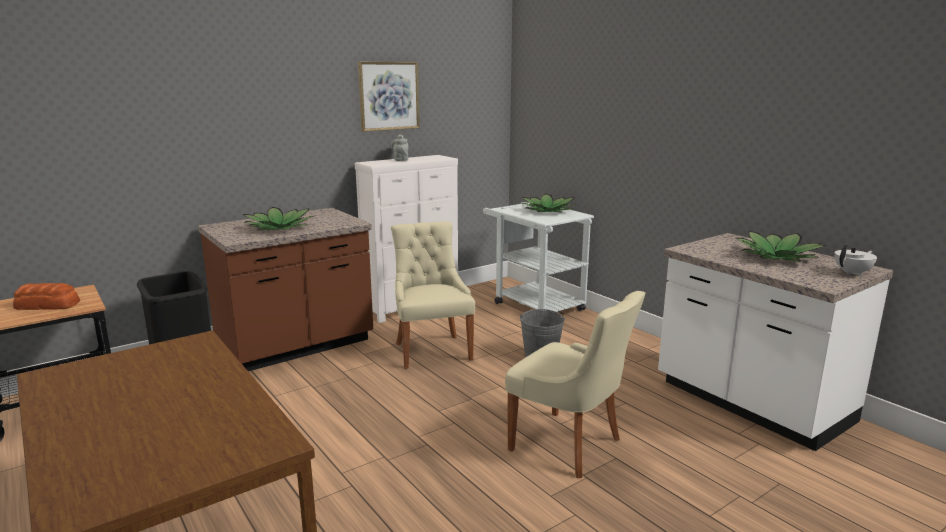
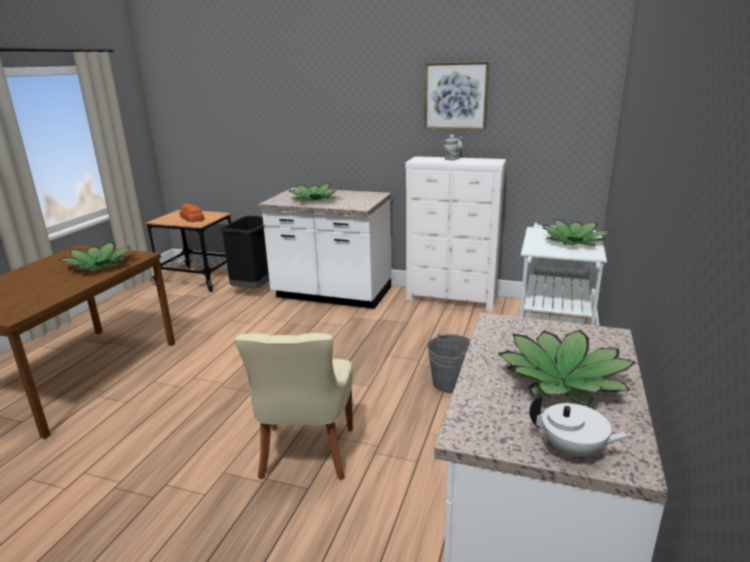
camera: 55 degrees right, 5 degrees up
(177, 368) = (99, 265): none -> potted plant
(296, 346) = (332, 294): brown counter -> white counter
(432, 350) = (391, 336): beige chair -> none

